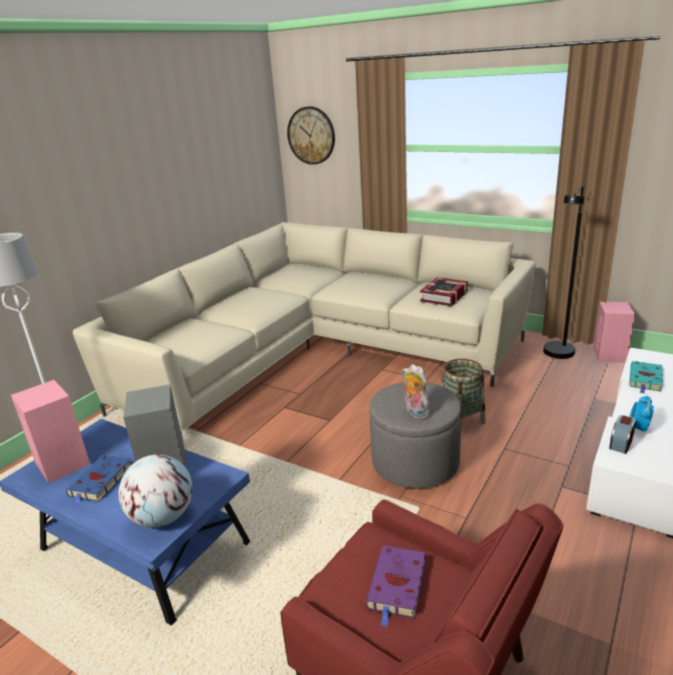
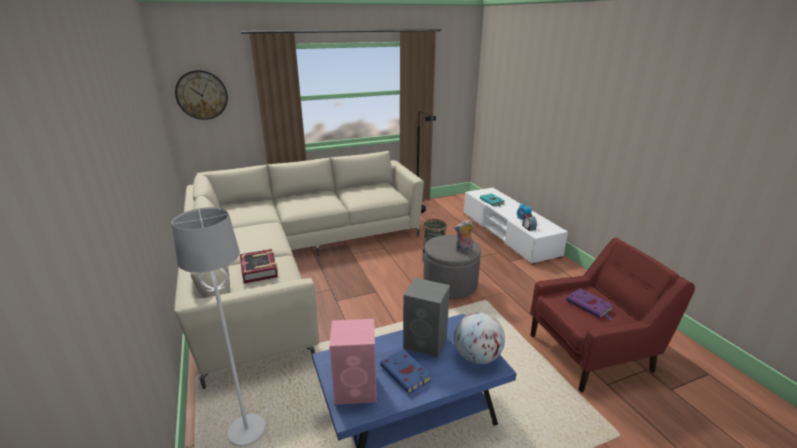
camera: 55 degrees left, 0 degrees up
(444, 296) = (370, 193): book -> book (259, 270)
(609, 355) = (437, 203): pink speaker -> none

